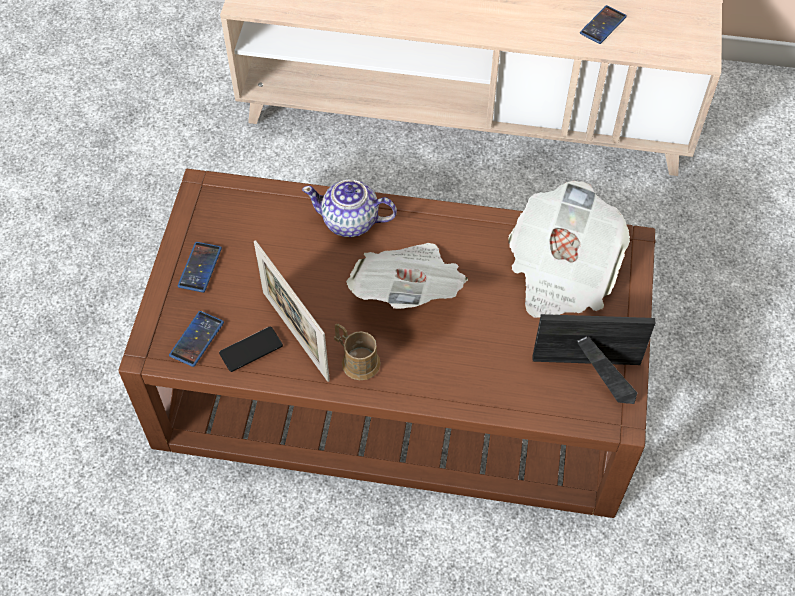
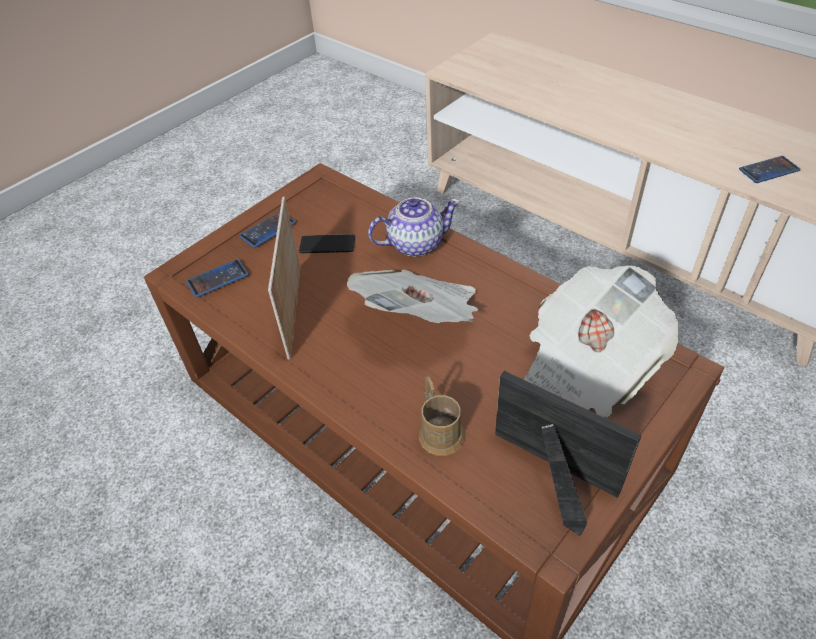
camera: 35 degrees right, 10 degrees down
(251, 349) = (250, 305): phone -> phone (327, 244)
(351, 222) = (414, 244): teapot -> teapot turned 120 degrees clockwise
(356, 360) = (327, 352): brown mug -> brown mug (438, 429)

